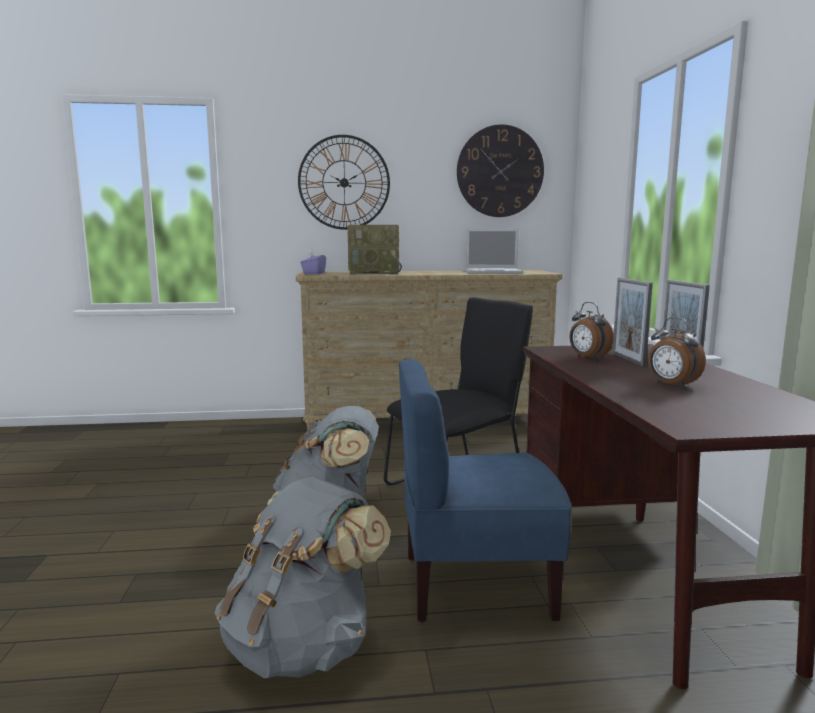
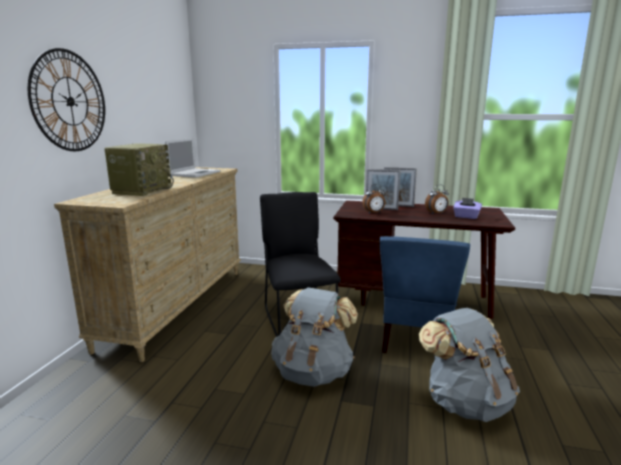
camera: 70 degrees left, 5 degrees up
(313, 273) = (103, 202): purple tissue box -> purple tissue box (466, 217)
(500, 171) = (163, 92): wall clock -> none

